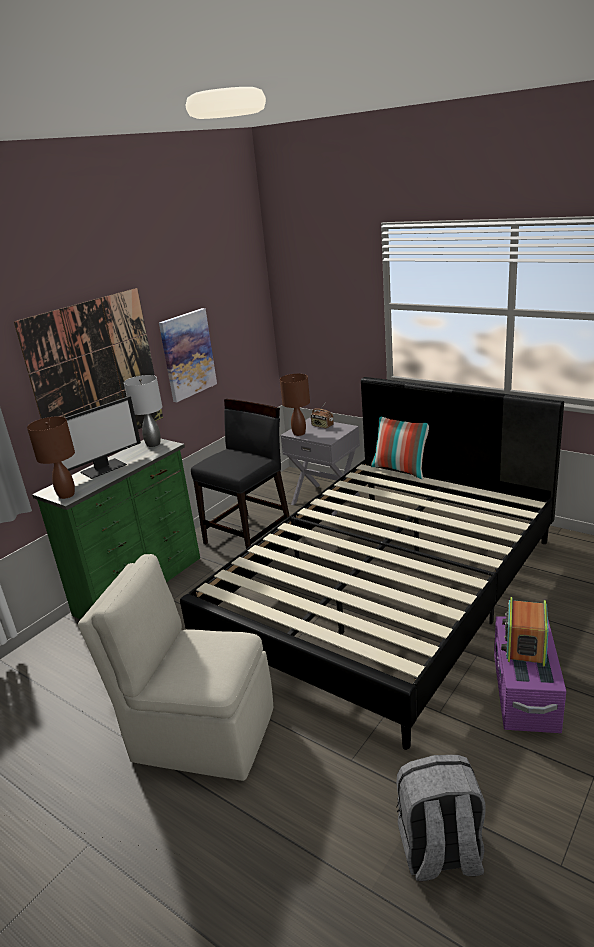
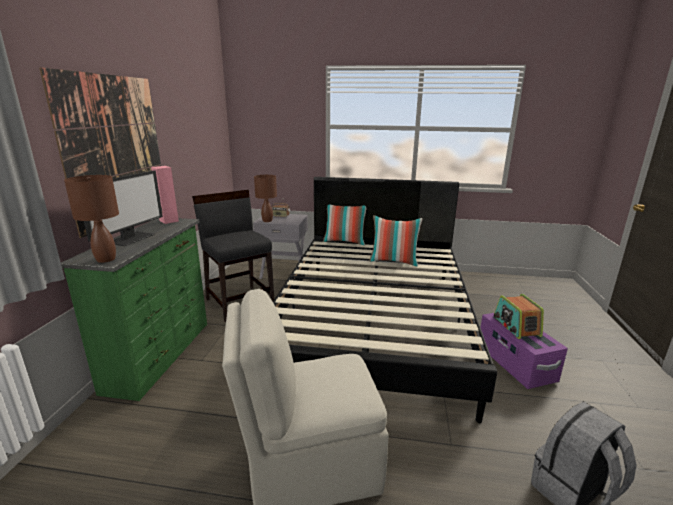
camera: 30 degrees left, 5 degrees down
(153, 444) = (168, 221): grey table lamp -> pink speaker
(187, 354) = (182, 151): picture -> none
(249, 535) = (240, 302): black chair -> black chair turned 45 degrees counterclockwise
(438, 513) = (394, 261): none -> pillow

